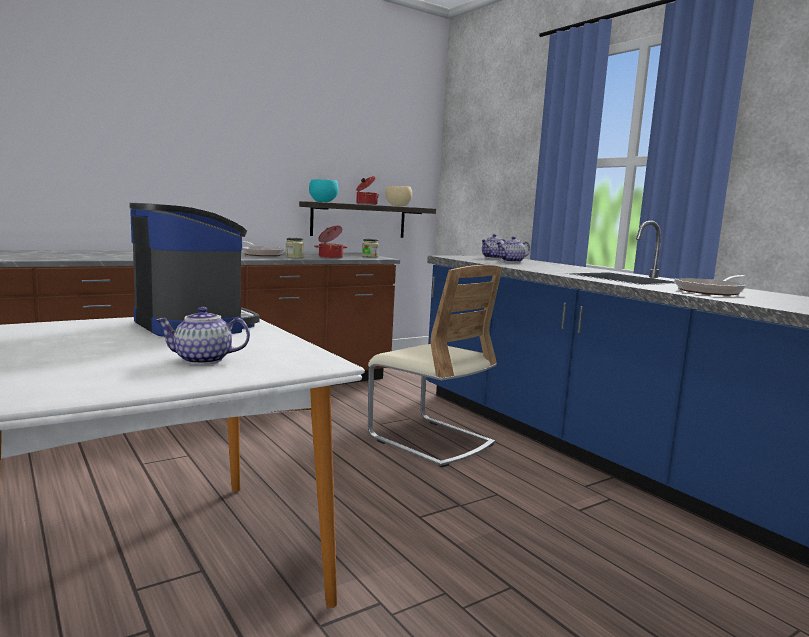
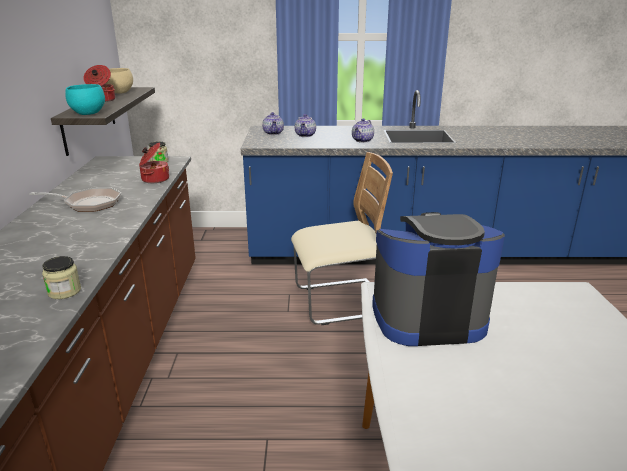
camera: 55 degrees left, 15 degrees up
(202, 360) = (574, 336): teapot -> teapot (363, 140)
(294, 257) = (138, 194): jar -> jar (64, 291)
(711, 291) = (487, 137): frying pan -> none

